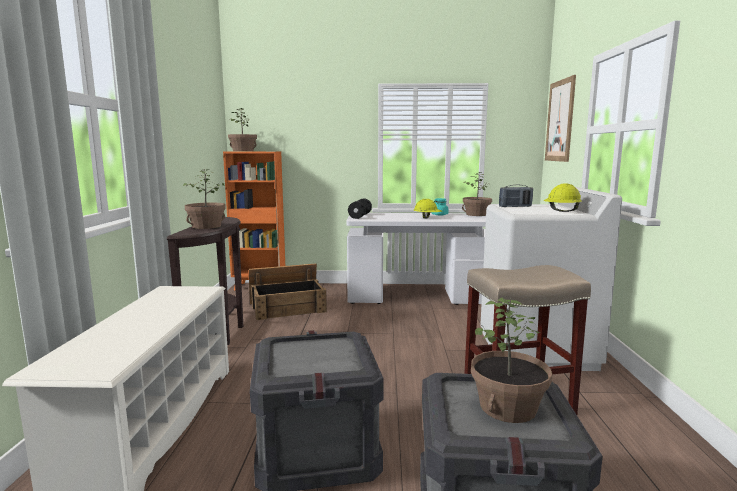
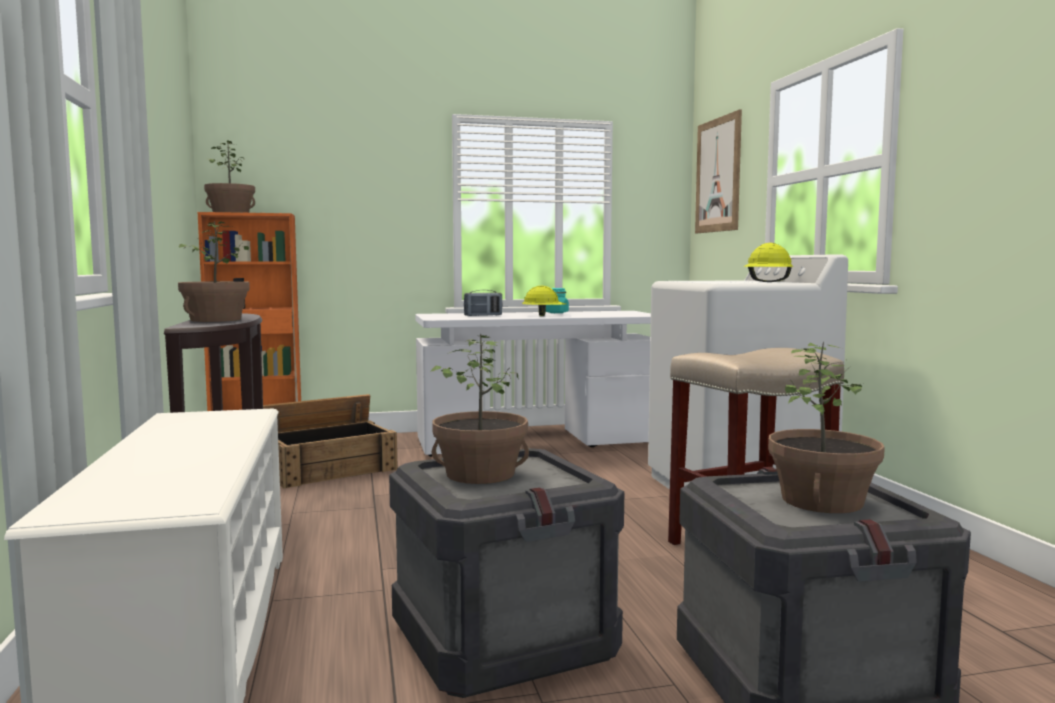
camera: 15 degrees left, 5 degrees down
(360, 216) = (437, 316): black dumbbell -> none
(476, 214) = (609, 311): potted plant -> potted plant (480, 474)
(515, 207) = (697, 281): radio -> radio (483, 315)

